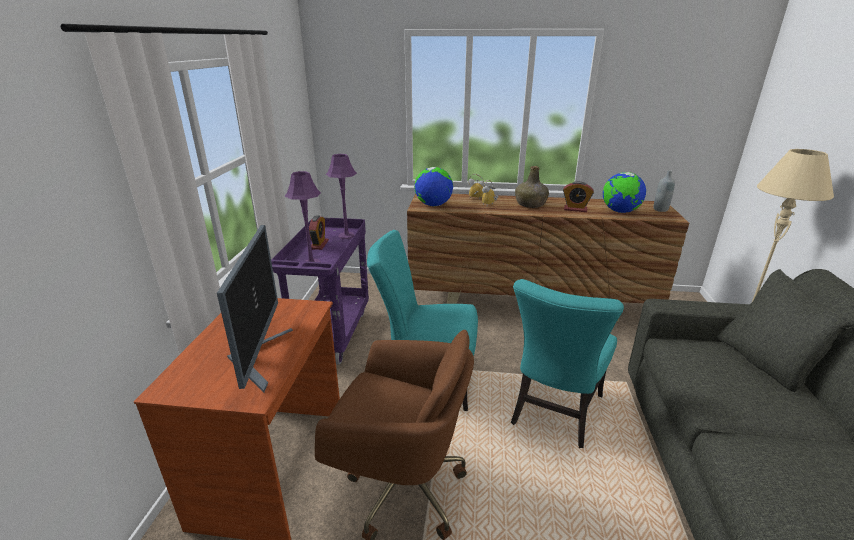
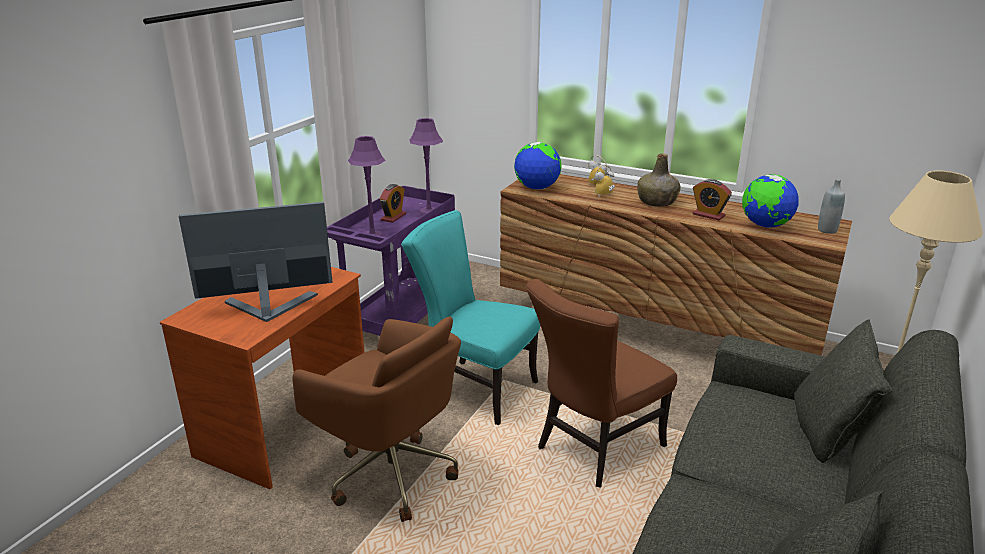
camera: 20 degrees right, 0 degrees up
(259, 356) = (267, 308): monitor -> monitor turned 120 degrees counterclockwise
(553, 413) = (594, 449): turquoise chair -> brown chair

